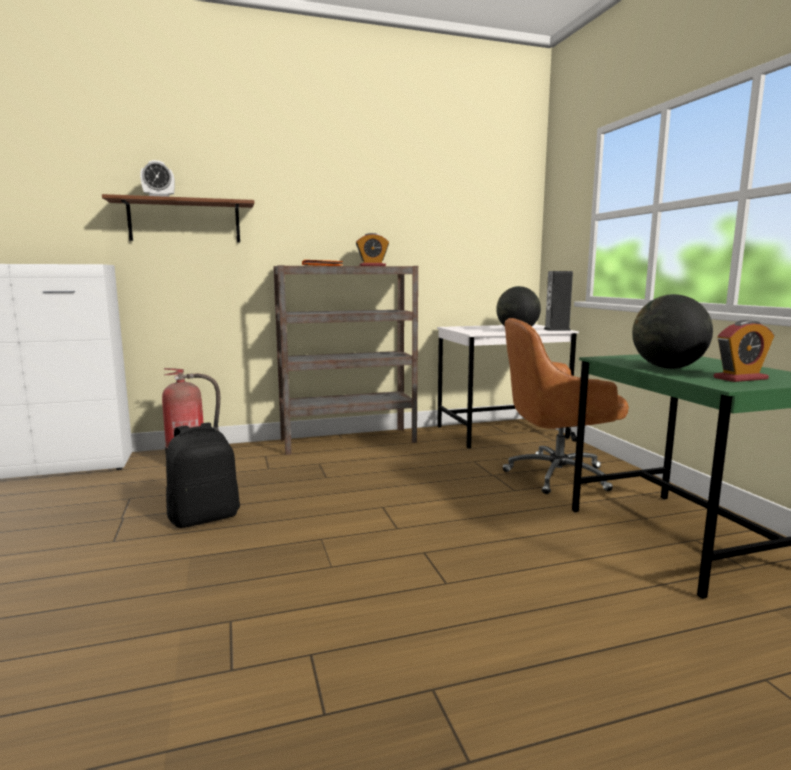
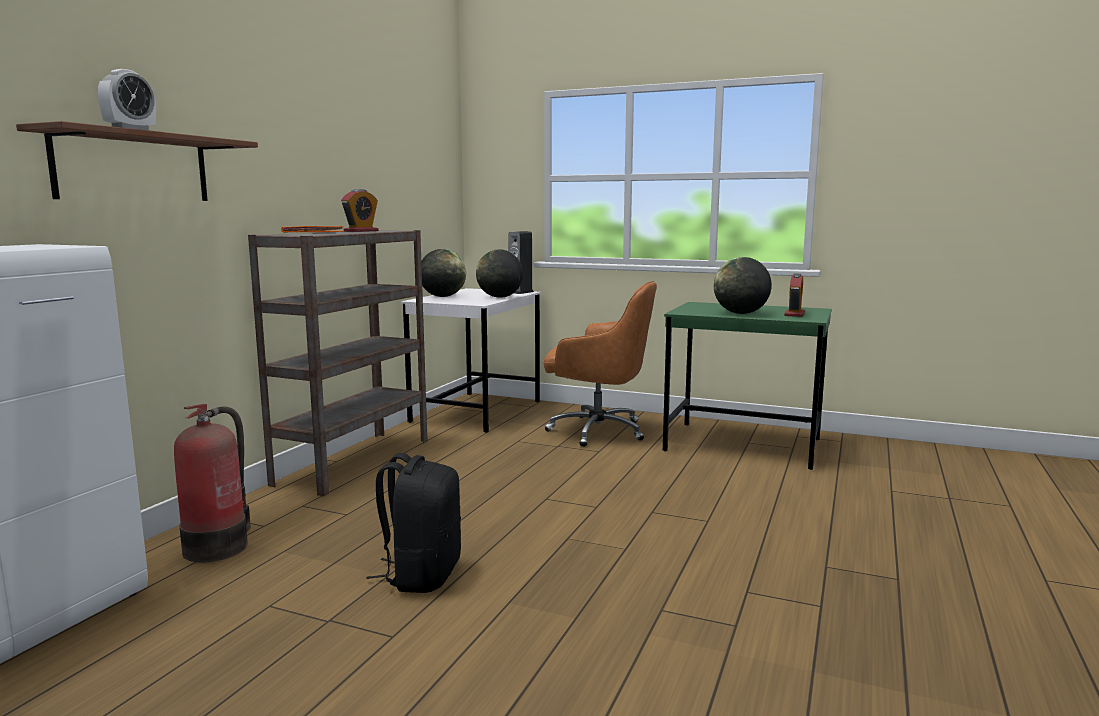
camera: 50 degrees left, 0 degrees up
(480, 327) = (442, 296): none -> globe
(557, 475) = (597, 431): brown office chair -> brown office chair turned 105 degrees counterclockwise

